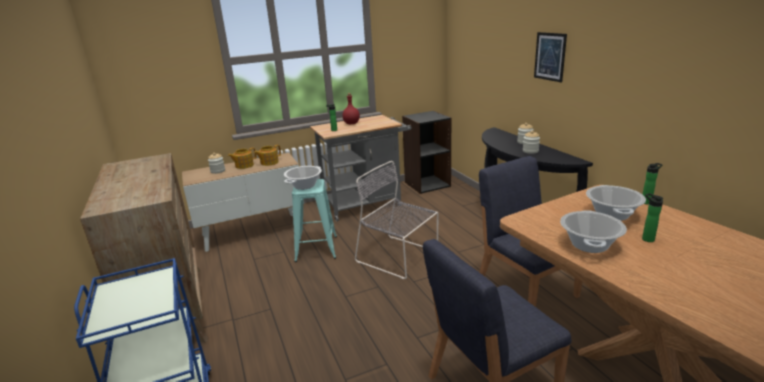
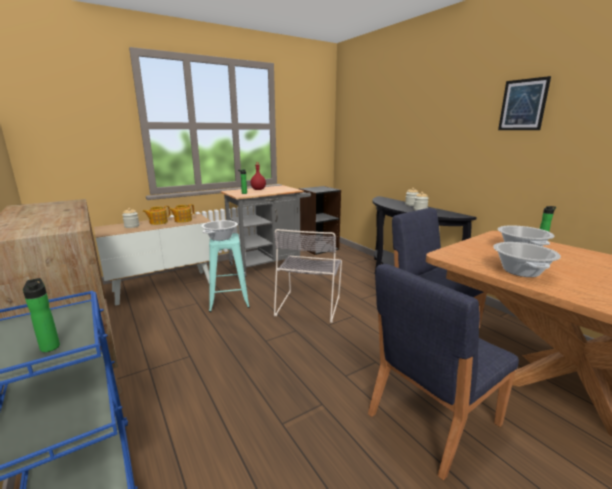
camera: 10 degrees left, 5 degrees down
(399, 257) = (309, 304): grey chair -> grey chair turned 105 degrees counterclockwise
(550, 56) = (434, 131): picture -> picture (523, 105)
(646, 239) = (565, 266): bottle -> bottle (50, 346)

